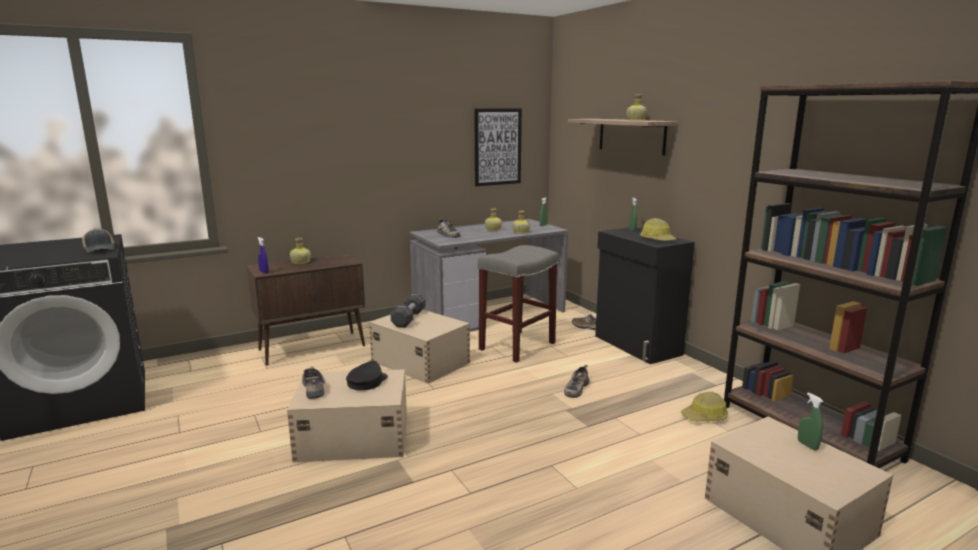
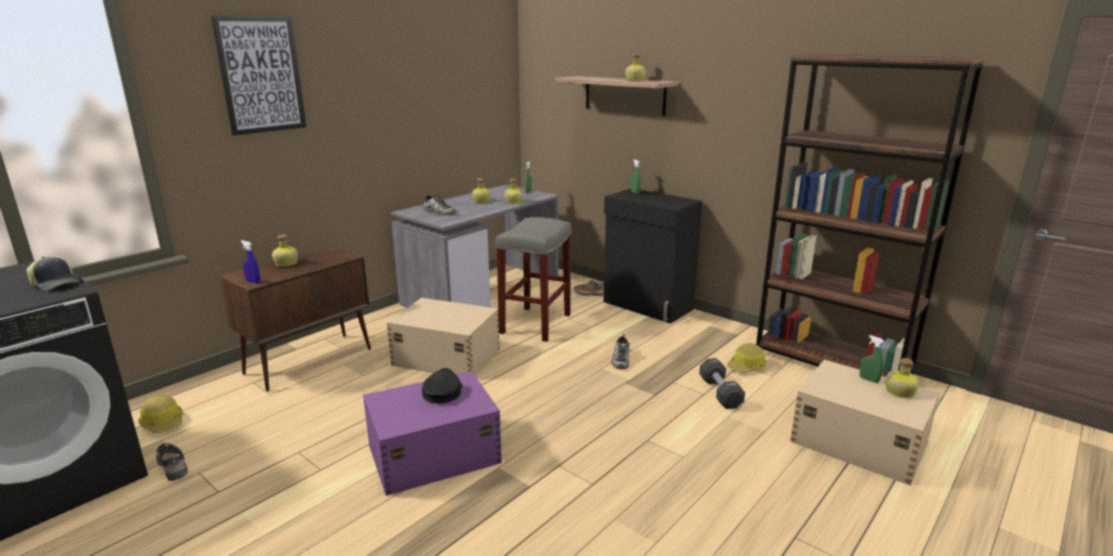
camera: 20 degrees left, 5 degrees up
(315, 387) = (389, 408): shoe -> shoe (174, 464)
(352, 437) = (432, 454): beige storage box -> purple storage box
(409, 319) = (429, 312): black dumbbell -> black dumbbell (720, 393)
(497, 147) = (471, 108): picture -> picture (261, 75)
(657, 240) = (668, 201): hard hat -> hard hat (164, 423)
(839, 465) = (900, 392): none -> bottle

